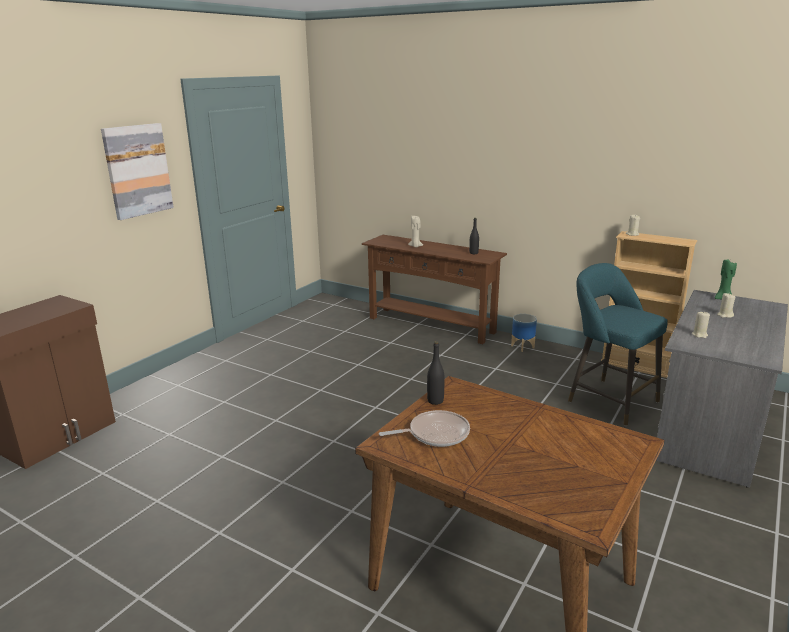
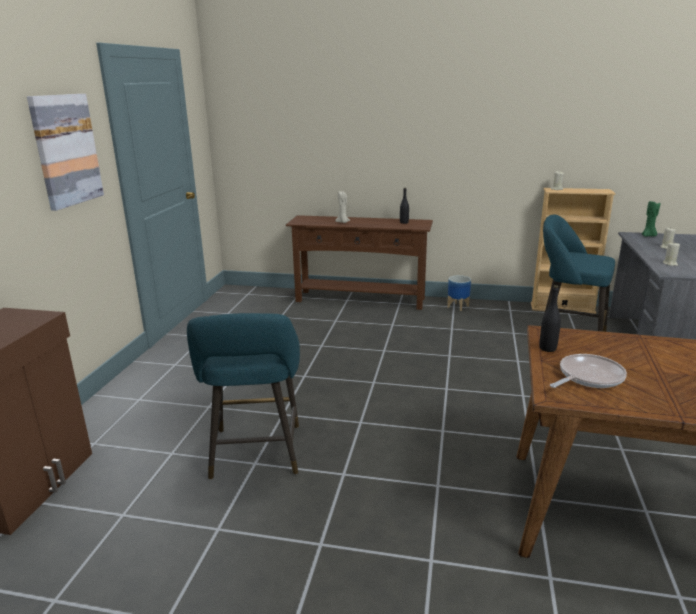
camera: 20 degrees left, 0 degrees up
(227, 450) = (255, 455): none -> turquoise stool

